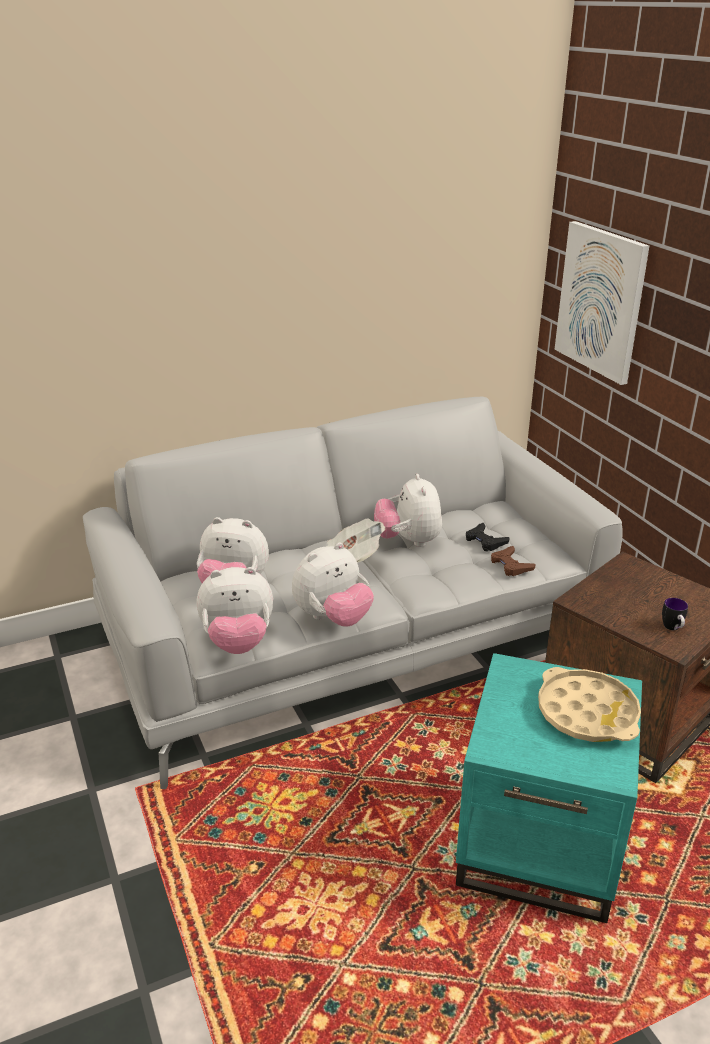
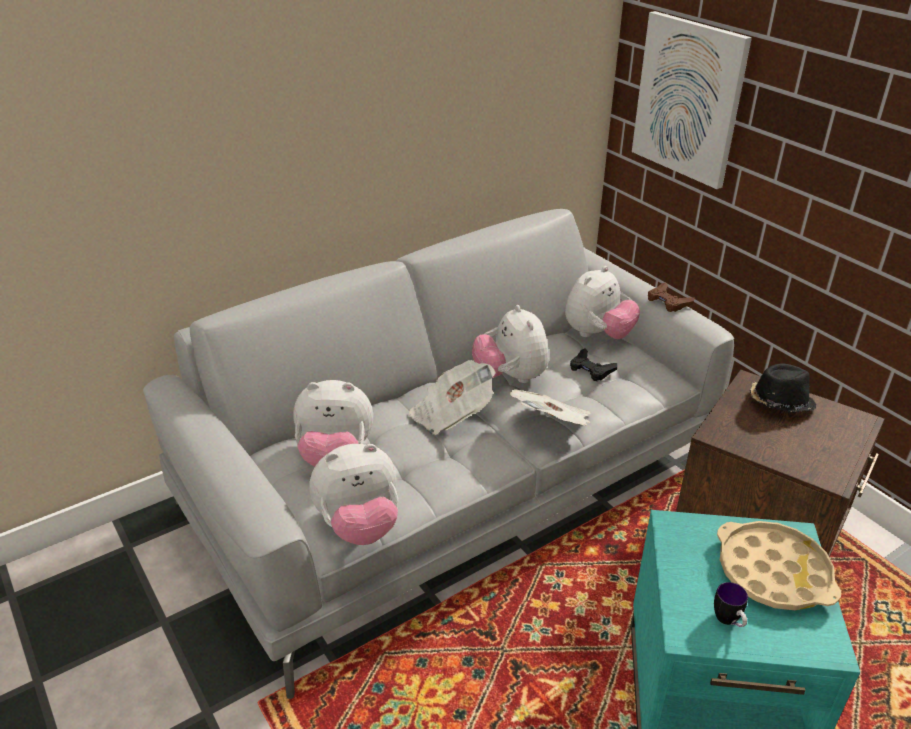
camera: 10 degrees left, 5 degrees up
(333, 618) = (457, 482): plush toy -> plush toy (598, 335)
(433, 582) = (552, 424): none -> newspaper
(510, 565) = (626, 395): brown game controller -> brown game controller (668, 301)
(649, 581) = (779, 402): none -> black hat
(673, 629) = (823, 456): mug -> mug (728, 622)

